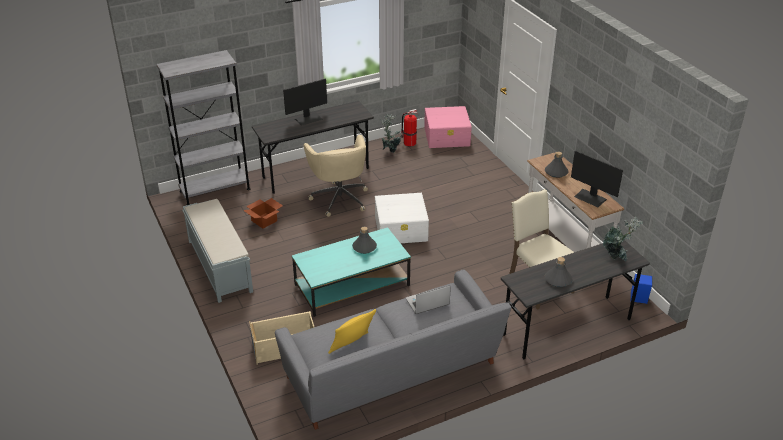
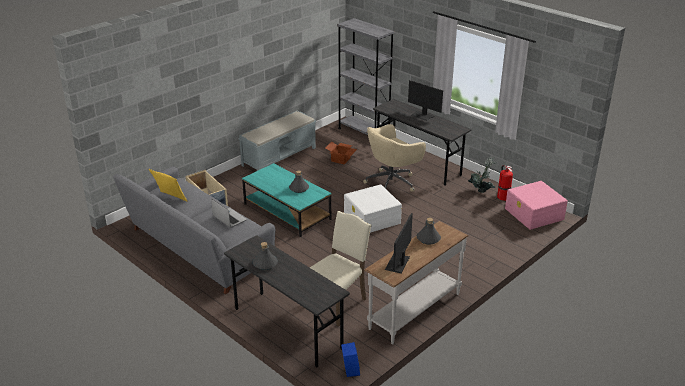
camera: 70 degrees right, 5 degrees down
(617, 256) = (317, 293): potted plant -> none

